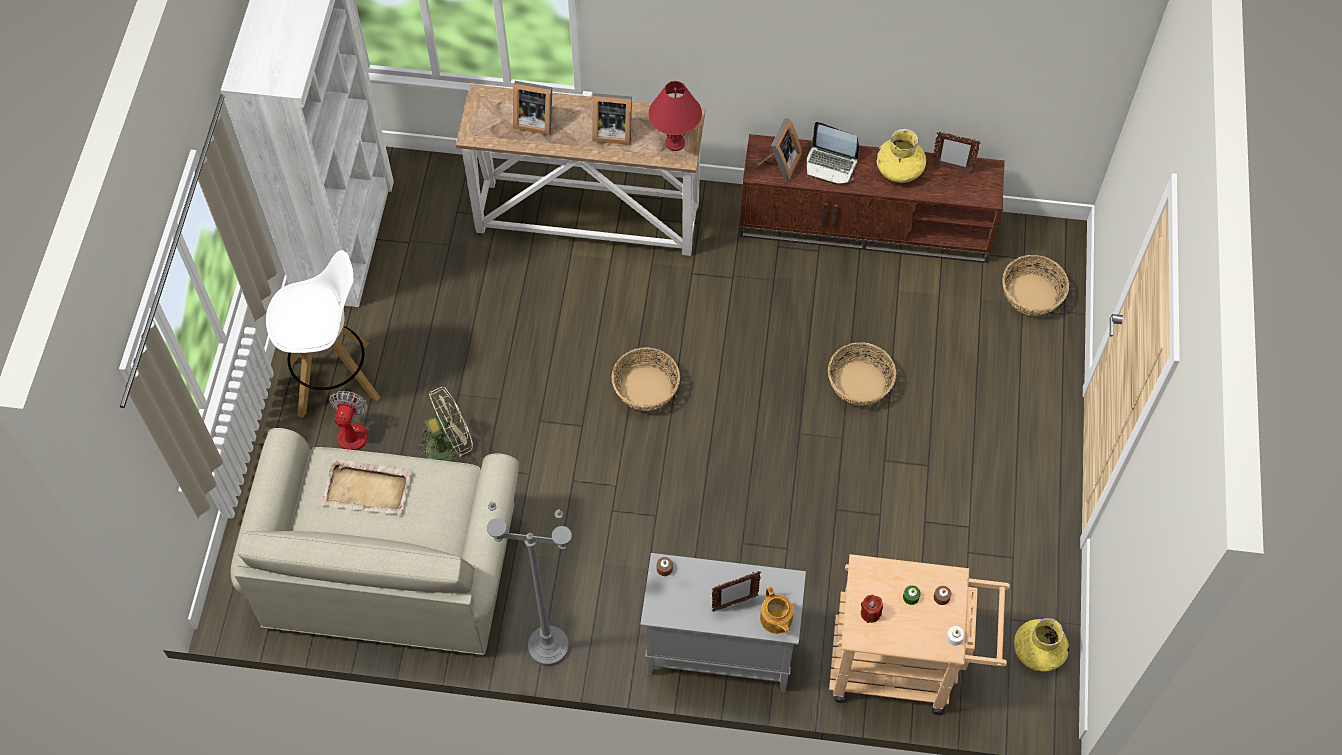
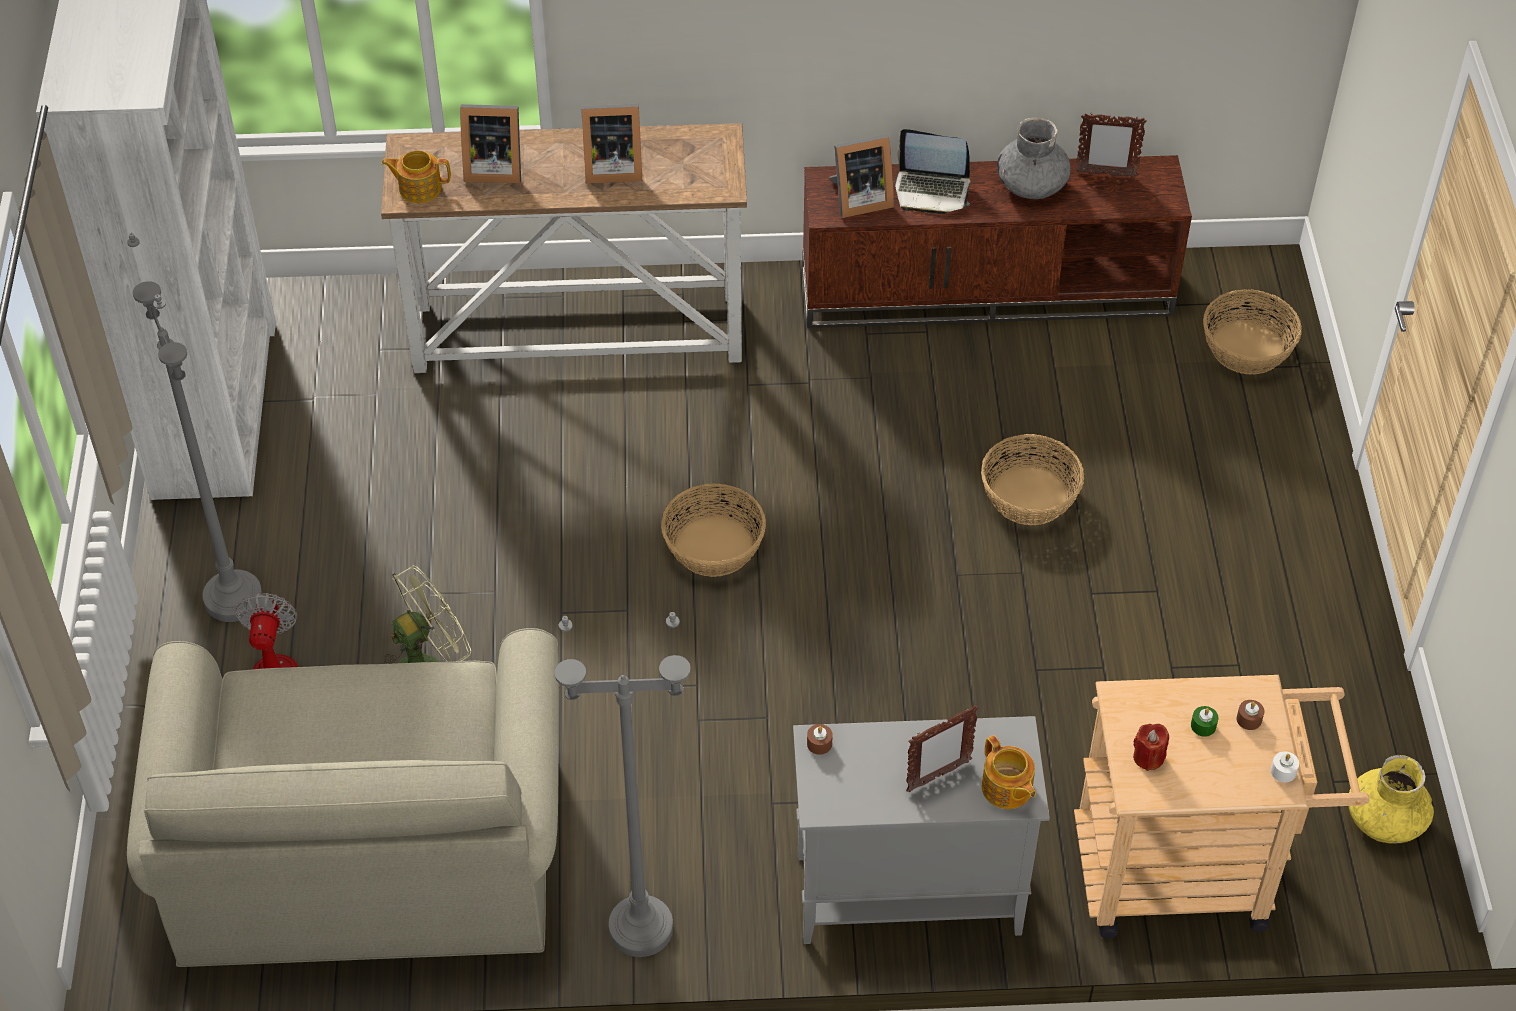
camera: 10 degrees left, 10 degrees down
(335, 379) = (234, 599): white stool -> grey floor lamp
(368, 489) = (326, 715): beige tray -> none
(483, 129) = (419, 188): none -> teapot
(674, 143) = (707, 172): red table lamp -> none
(780, 164) = (858, 199): picture frame -> picture frame turned 60 degrees clockwise
(899, 169) = (1031, 184): yellow vase -> grey vase

